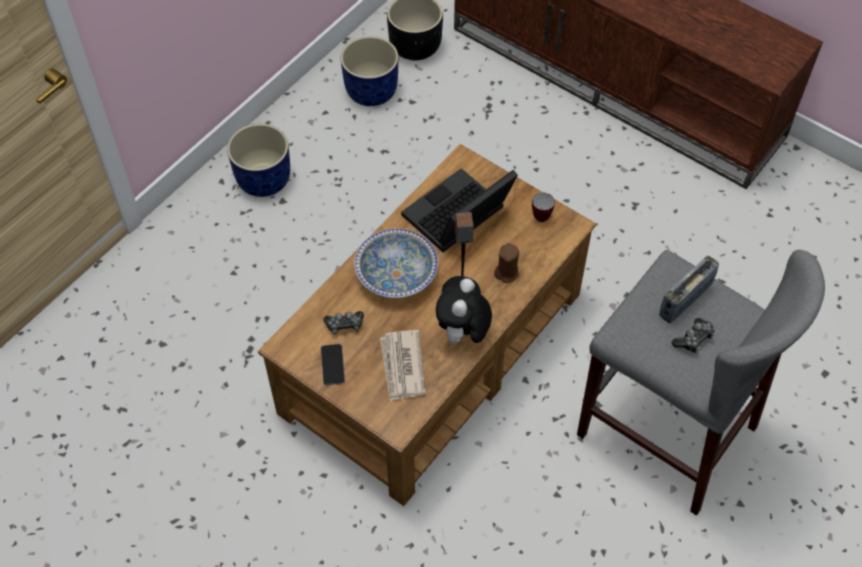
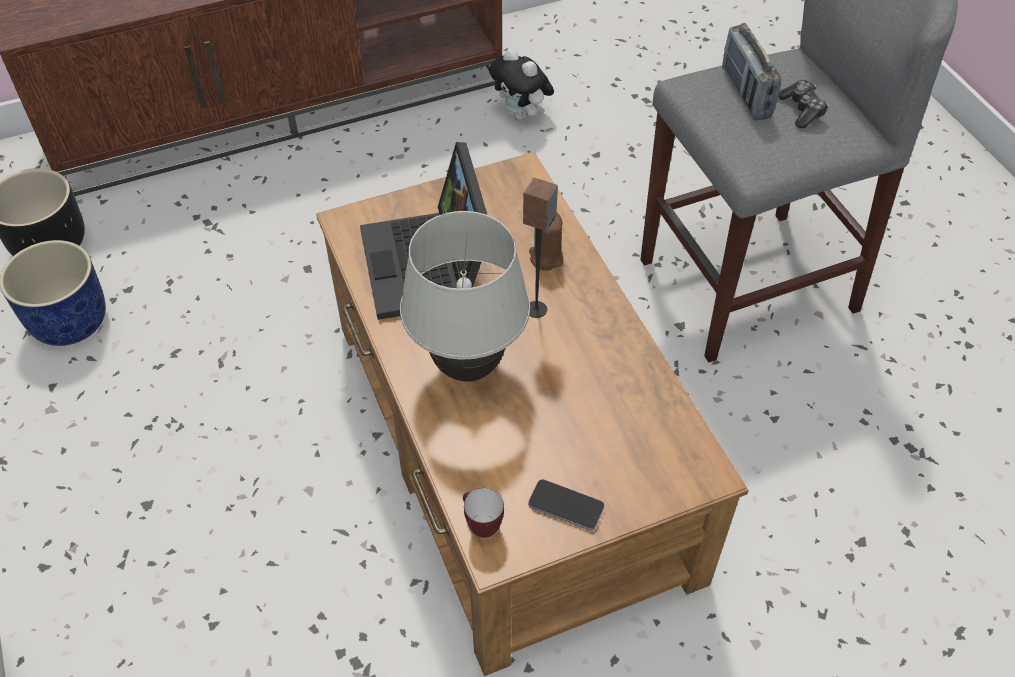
camera: 60 degrees left, 5 degrees down
(263, 179) = (89, 511): blue planter -> none
(344, 325) = (509, 462): game controller -> none
(396, 275) = (468, 367): bowl -> white table lamp
(402, 367) = (618, 426): newspaper -> none
(462, 333) = (607, 340): plush toy -> plush toy (522, 115)
(541, 215) = (487, 189): mug -> mug (480, 525)

